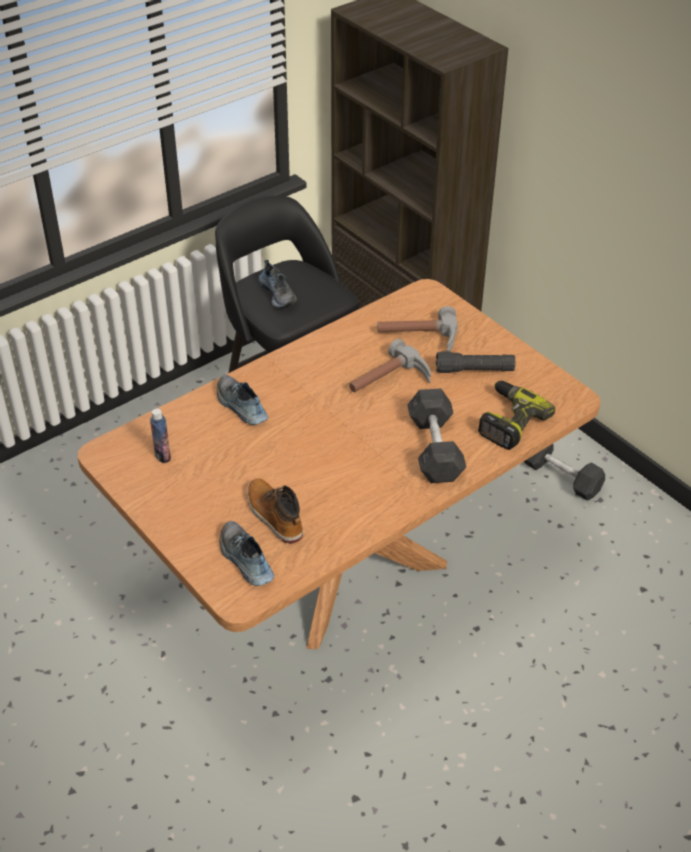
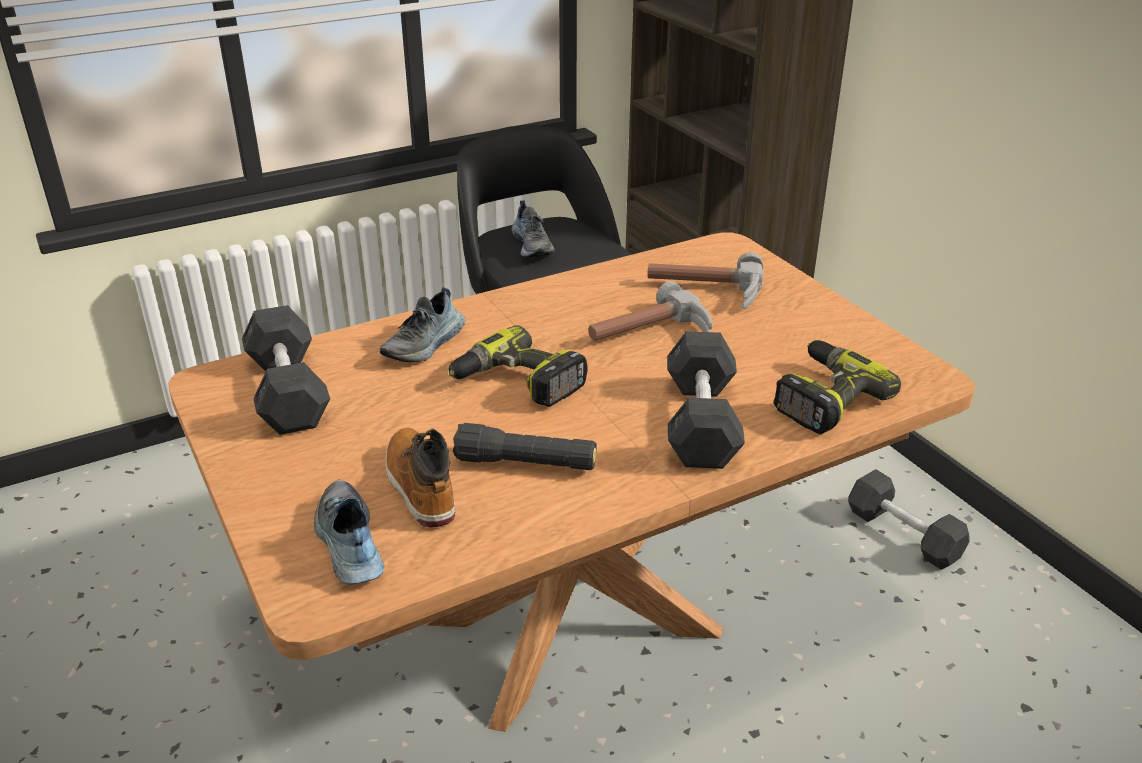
camera: 10 degrees right, 10 degrees down
(162, 455) = (288, 392): bottle -> grey dumbbell
(240, 407) = (425, 345): shoe -> shoe turned 120 degrees counterclockwise
(311, 432) = (517, 383): none -> power drill
(474, 370) = (780, 333): black flashlight -> black flashlight (525, 463)

